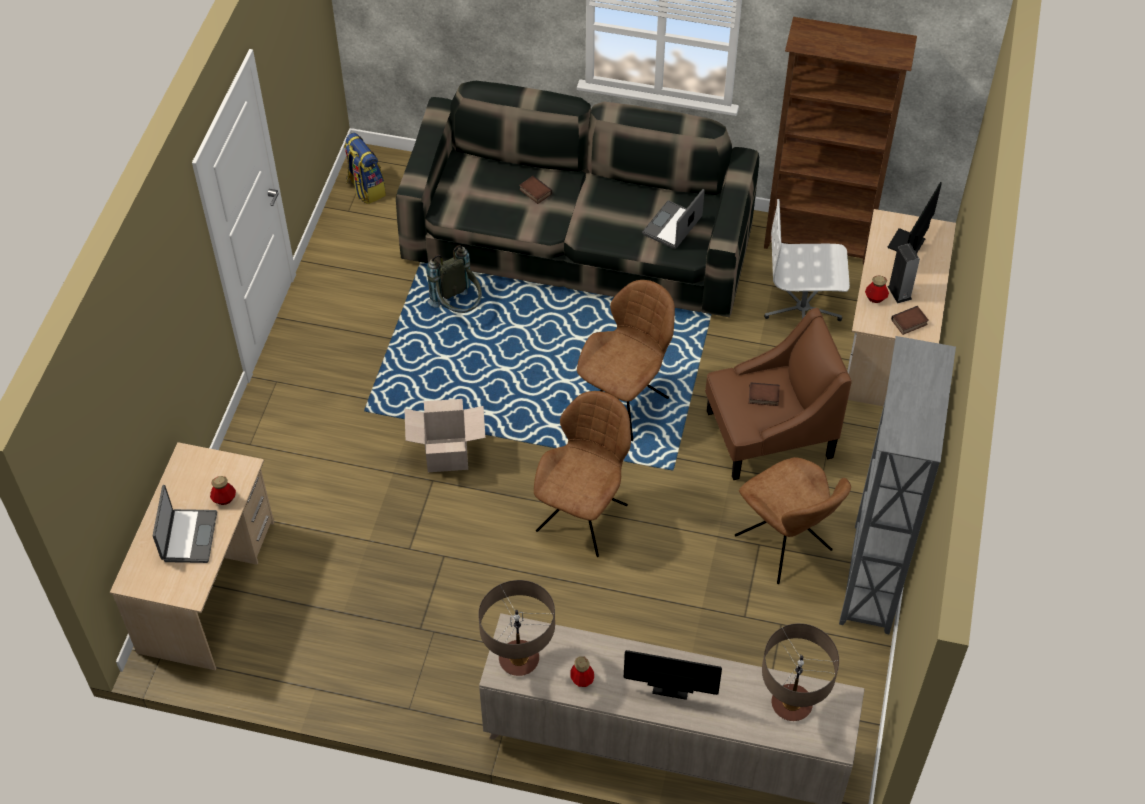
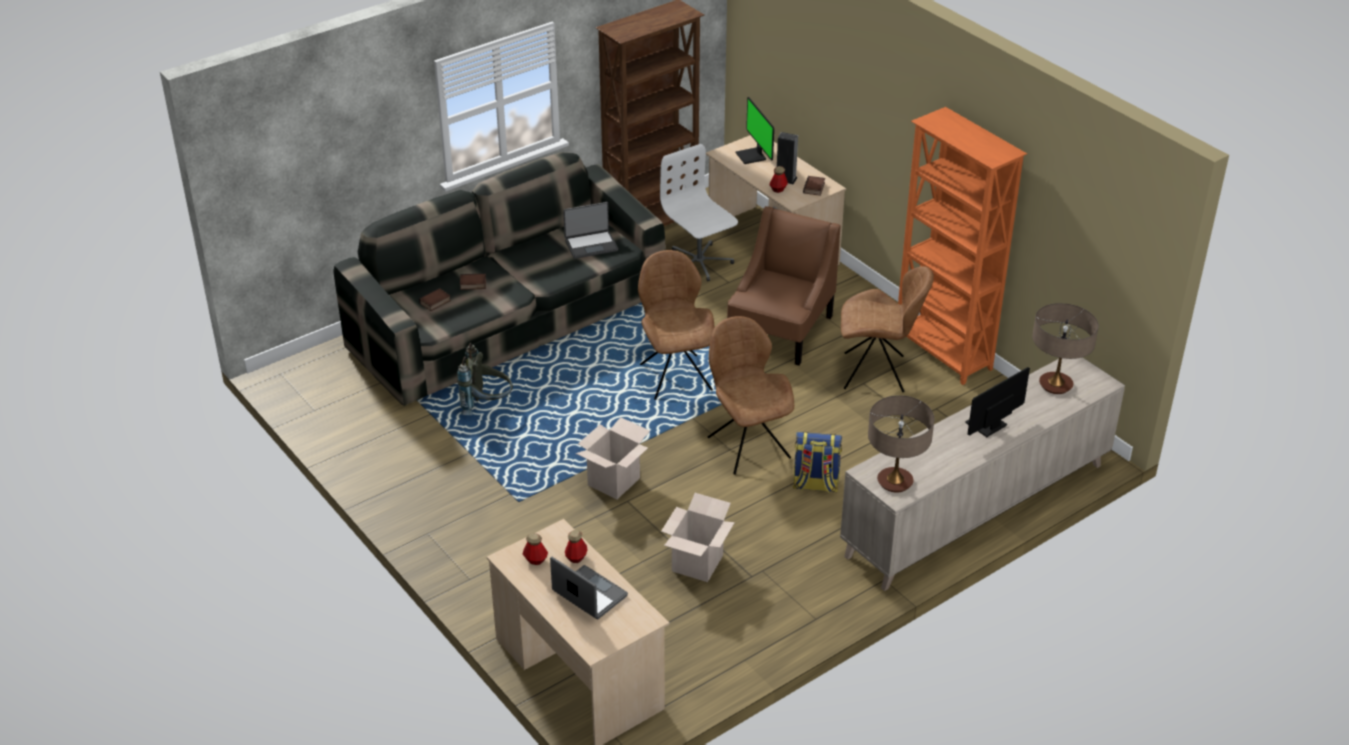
camera: 50 degrees left, 15 degrees down
(365, 188) = (305, 390): backpack -> backpack (815, 485)
(401, 580) = (697, 563): none -> cardboard box
(582, 679) = (942, 462): bottle -> bottle (535, 560)
(673, 226) = (591, 245): laptop -> laptop turned 90 degrees counterclockwise
(763, 397) = (780, 289): book -> book (435, 302)
(802, 310) = (699, 262): white office chair -> white office chair turned 105 degrees clockwise
(870, 579) = (943, 354): grey bookcase -> orange bookcase

